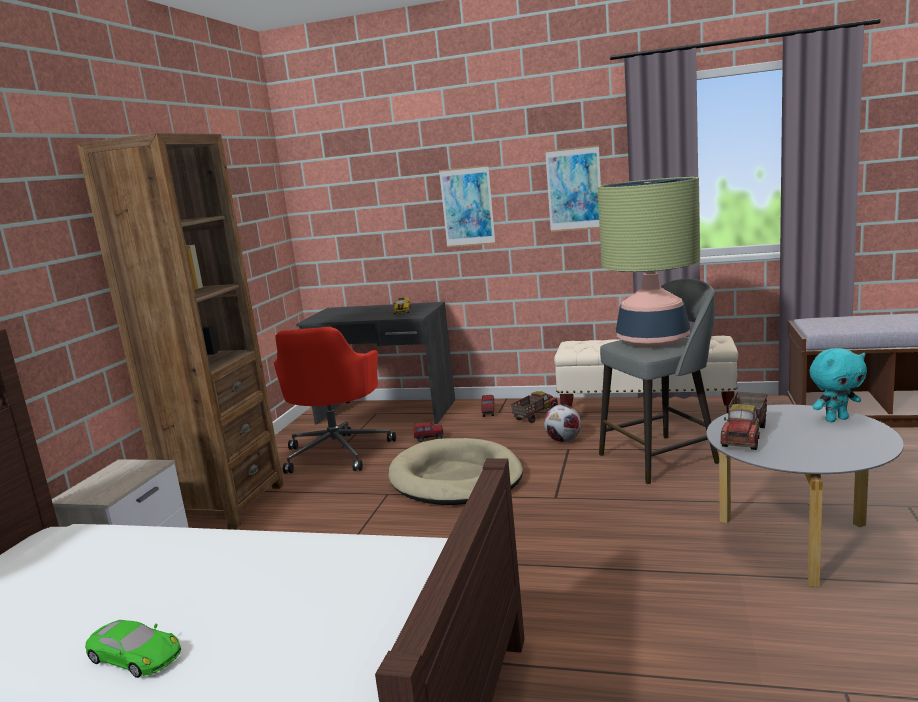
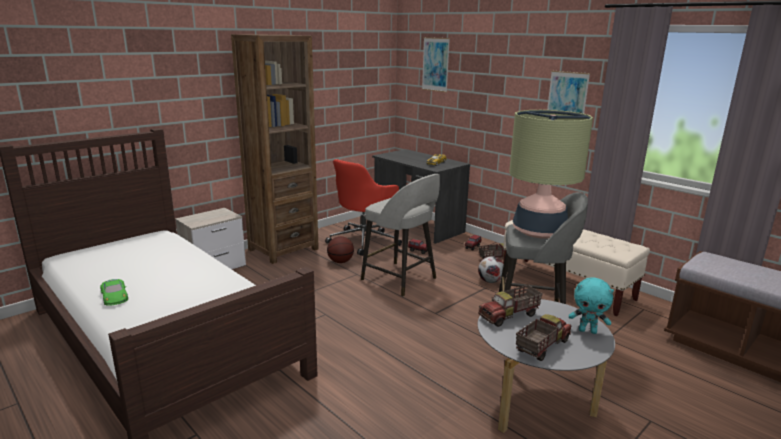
camera: 30 degrees right, 5 degrees up
(341, 488) = (340, 262): none -> basketball
(456, 478) = (400, 279): beige dog bed -> grey stool
(467, 206) = (495, 101): picture -> picture (435, 64)
(830, 450) = (541, 346): none -> toy truck

